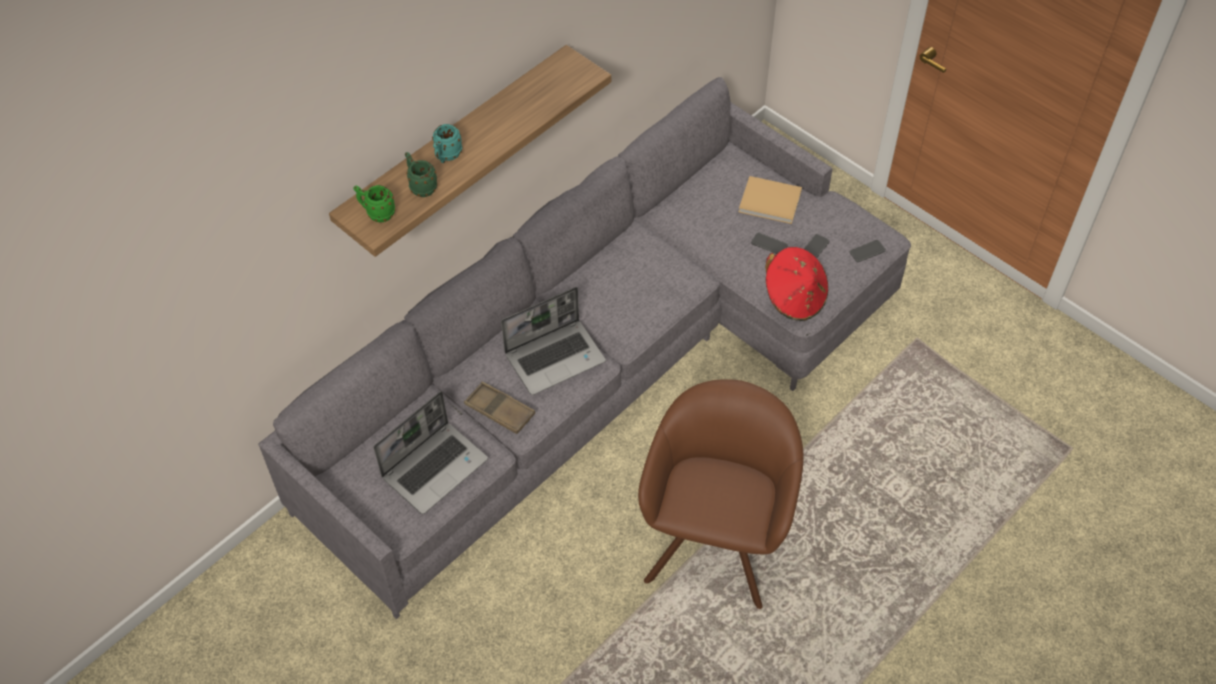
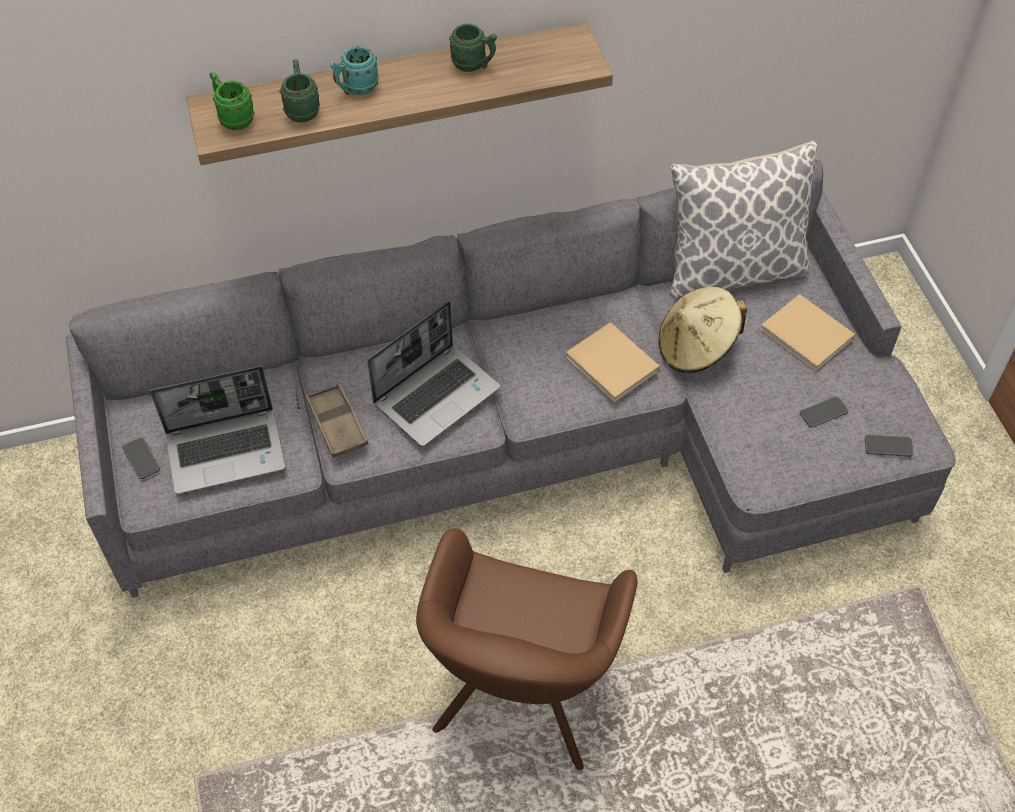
camera: 30 degrees right, 0 degrees up
(514, 105) = (474, 65): none -> green mug
(555, 357) = (437, 395): laptop -> laptop turned 45 degrees counterclockwise
(661, 281) = (613, 366): none -> beige book
(693, 178) = (733, 270): none -> pillow
(705, 243) = (696, 348): none -> beige hat
(717, 539) = (520, 697): brown armchair -> brown armchair turned 150 degrees clockwise
(769, 244) = (771, 383): phone -> phone (141, 459)
(794, 298) = (759, 459): red hat -> none

